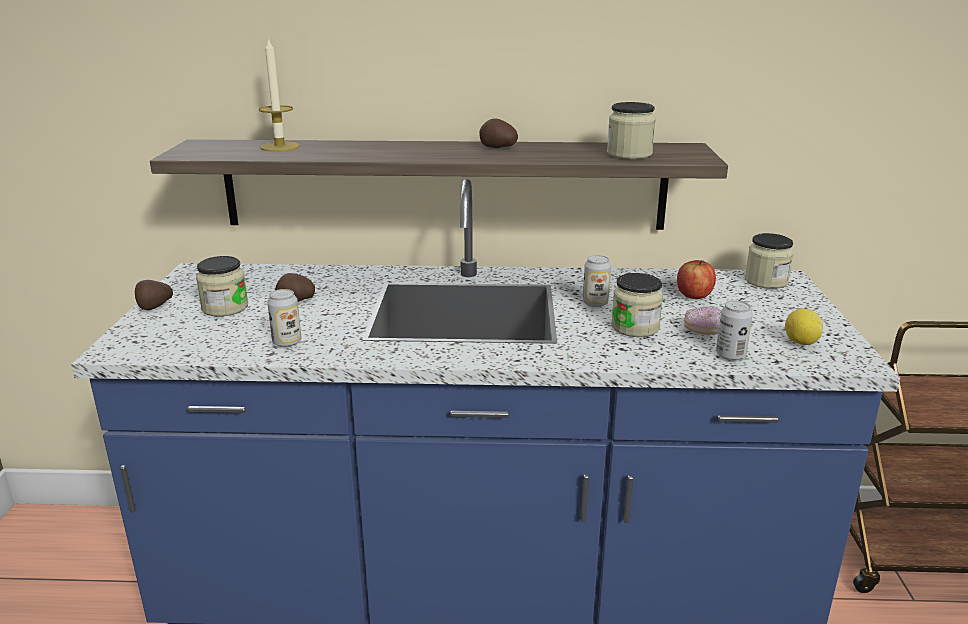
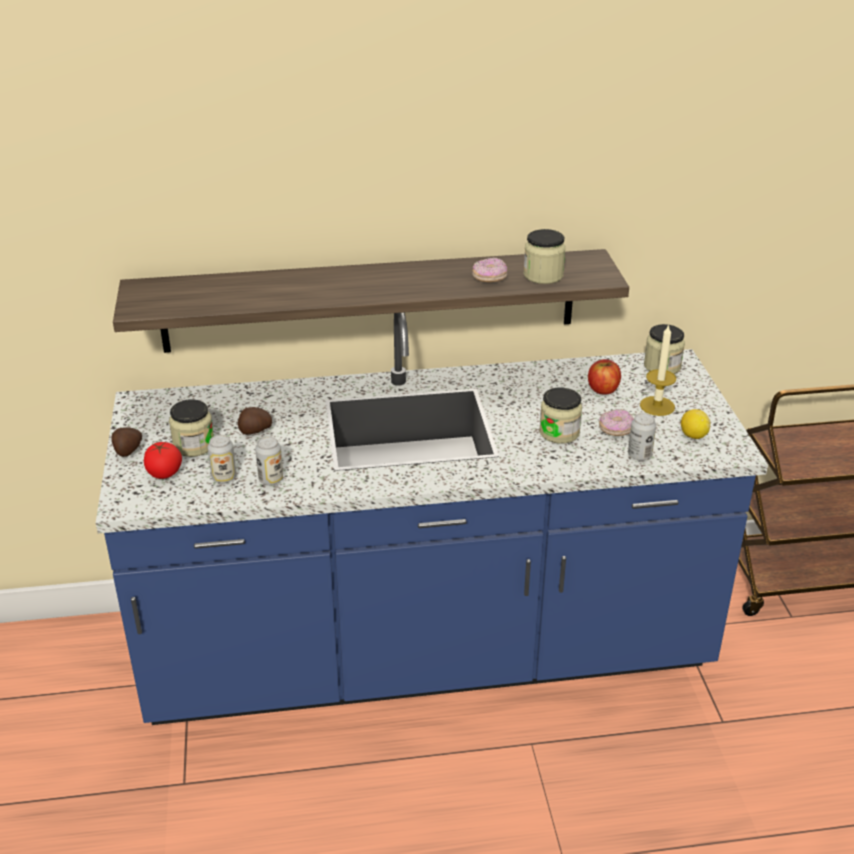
camera: 10 degrees left, 10 degrees up
(177, 327) = (164, 473): none -> tomato
(280, 147) = (221, 287): candle -> candle (657, 406)
(498, 148) = (424, 274): potato -> none
(568, 153) = (489, 278): none -> donut
(595, 303) = (520, 407): can -> can (224, 478)

